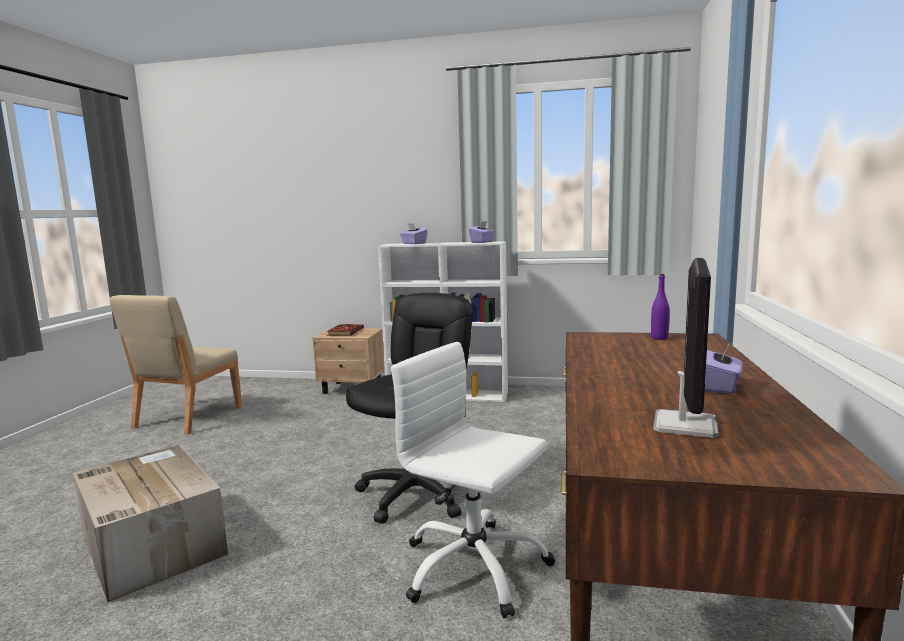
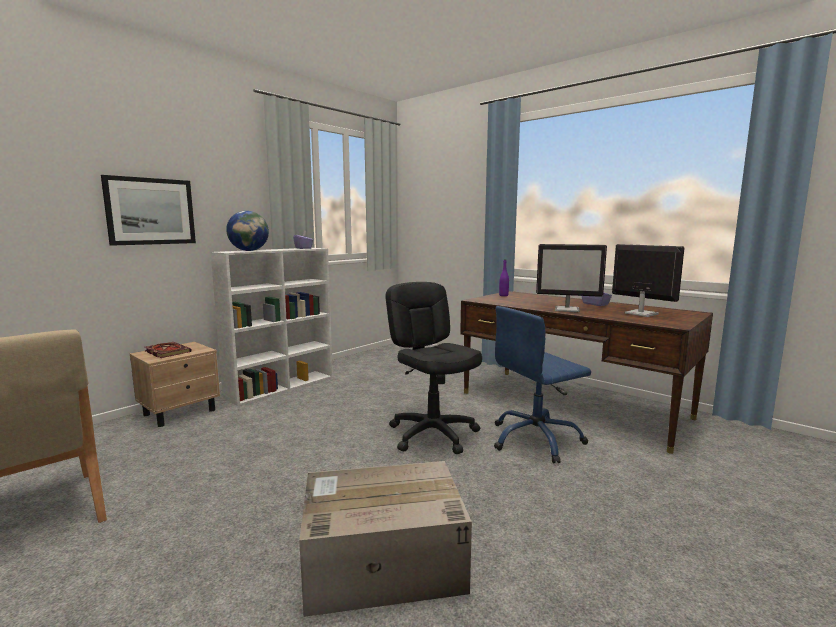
camera: 60 degrees left, 0 degrees up
(354, 206) = (150, 211): none -> picture
(413, 243) = (249, 250): purple tissue box -> globe
(473, 567) = (536, 440): white office chair -> blue office chair
(608, 379) = (567, 310): none -> monitor

